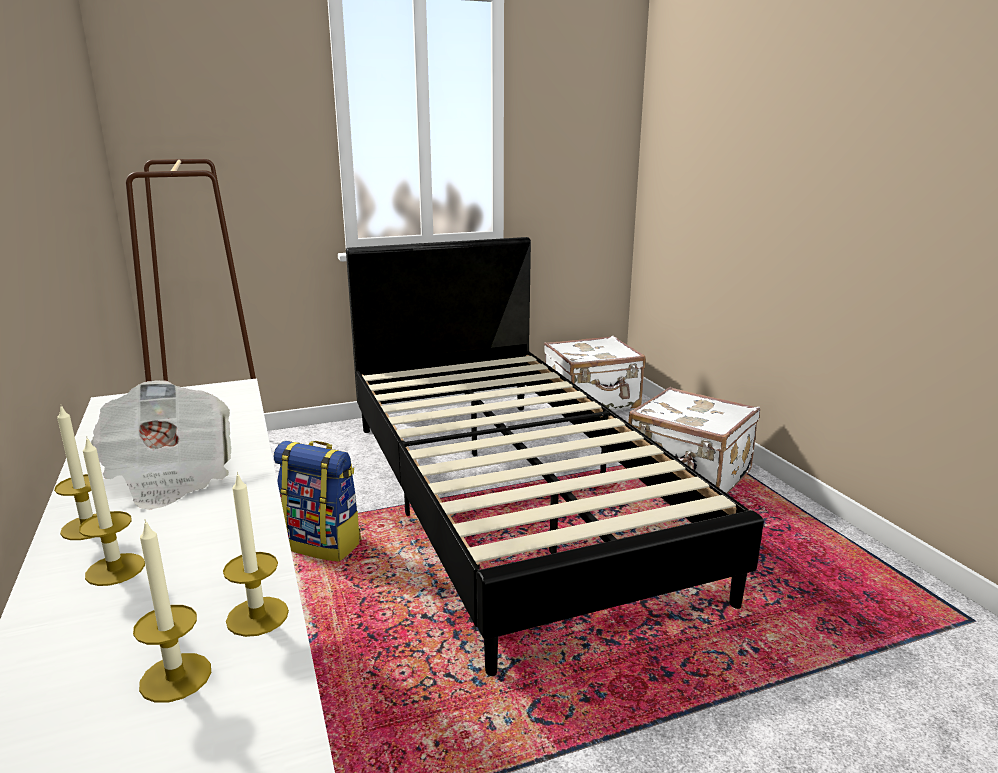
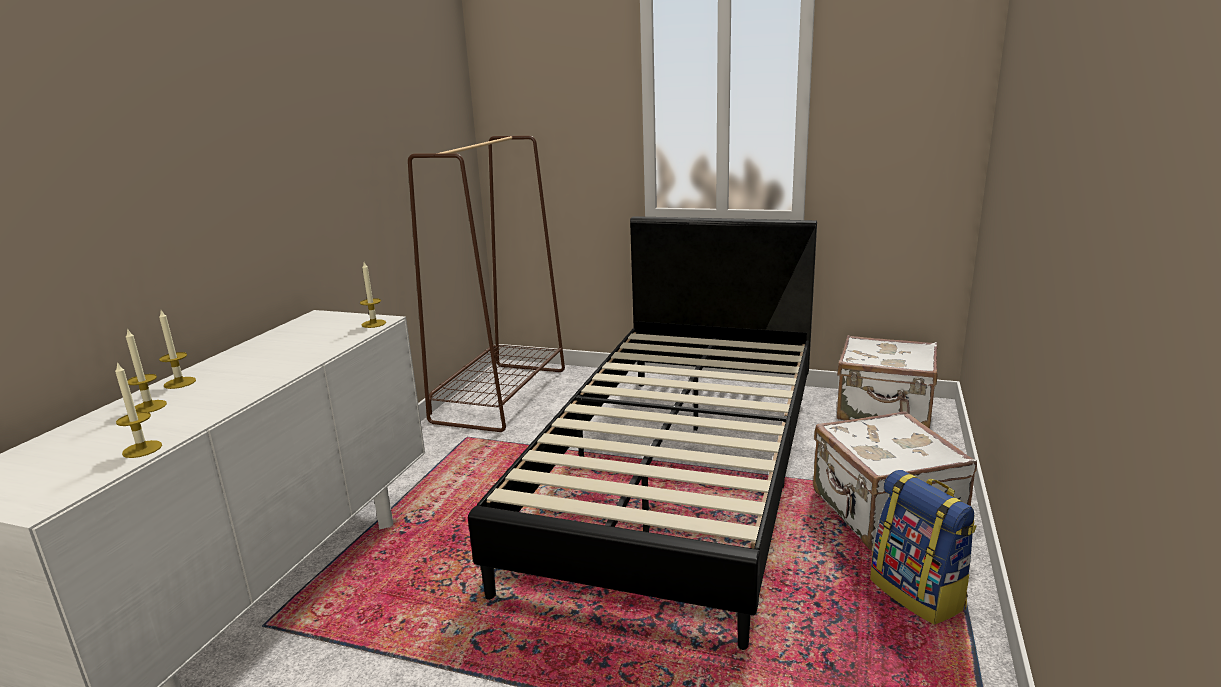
camera: 40 degrees right, 0 degrees up
(169, 475) = (253, 366): newspaper -> none
(175, 677) = (76, 461): candle -> candle (373, 324)
(322, 544) = (505, 462): backpack -> backpack (918, 594)

